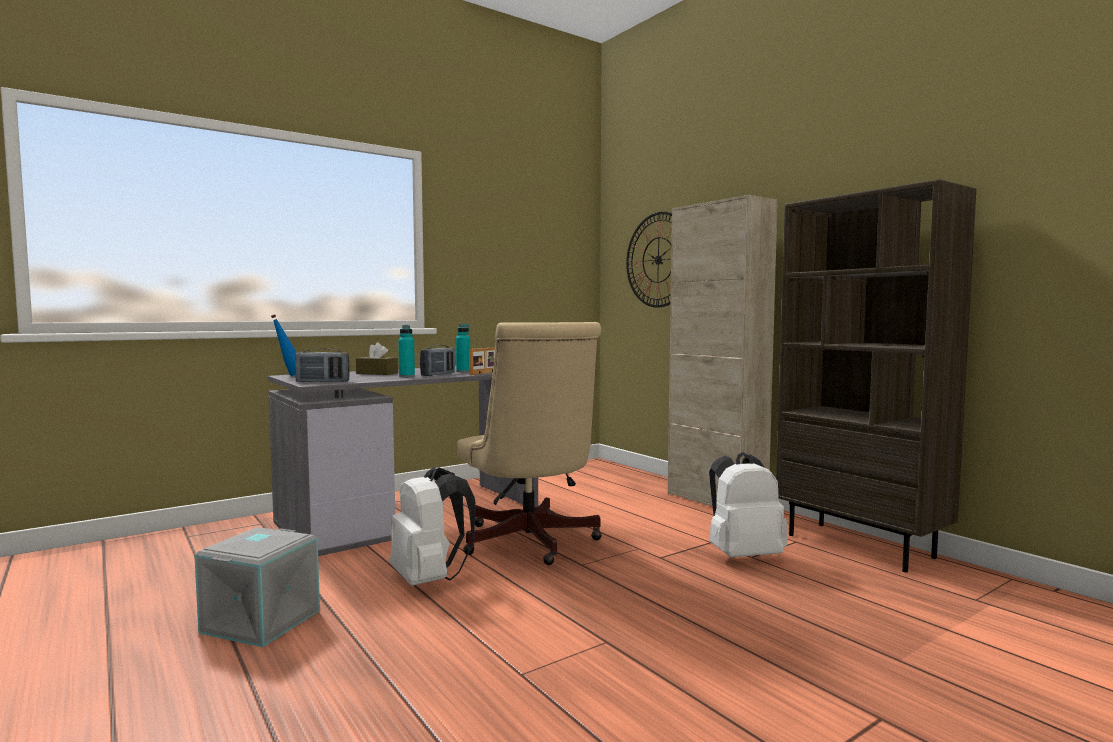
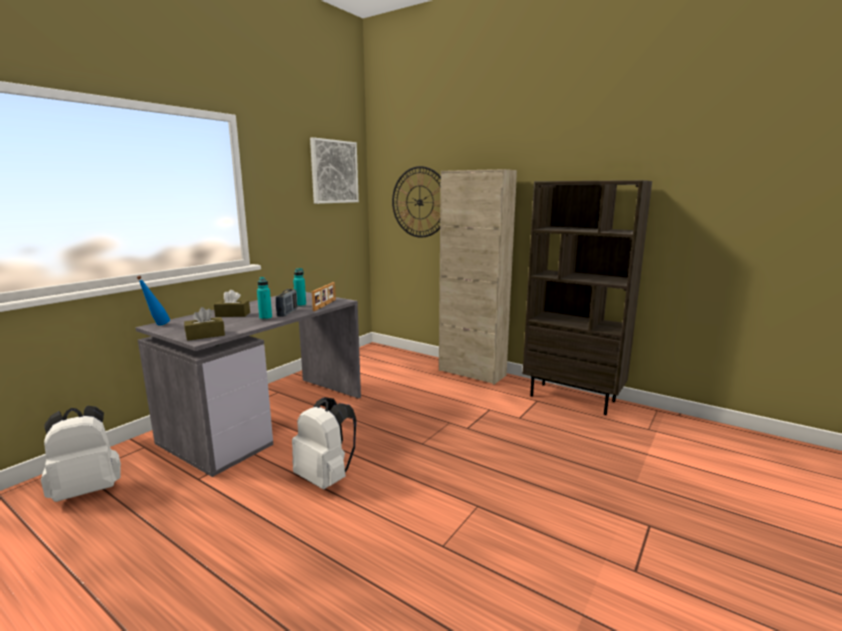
camera: 20 degrees left, 10 degrees up
(262, 622) = (222, 547): grey storage box -> none
(322, 382) = (205, 335): radio -> brown tissue box
(530, 543) = (376, 431): beige office chair -> none
(550, 224) = (334, 172): none -> picture
(743, 555) = (514, 417): white backpack -> white backpack (88, 489)

